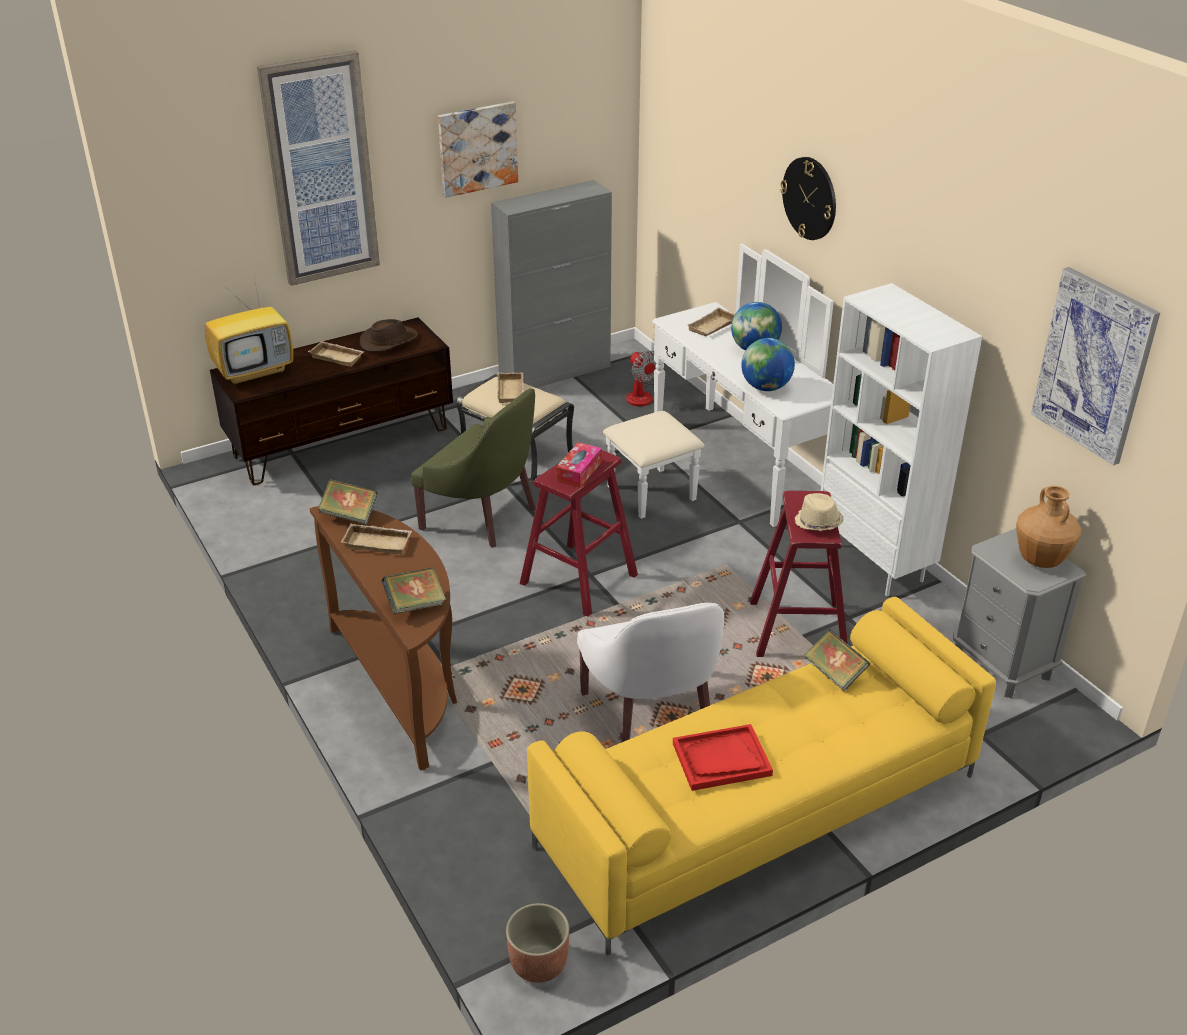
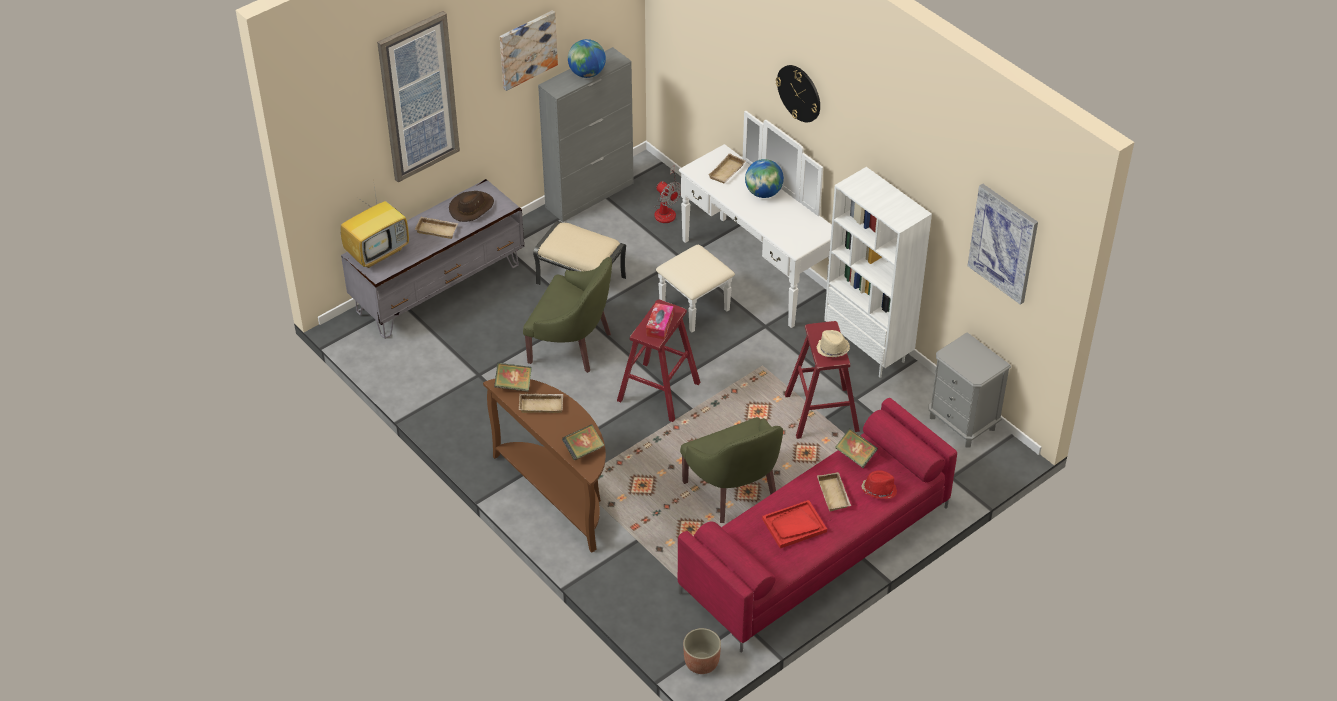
camera: 10 degrees left, 10 degrees up
(342, 442) = (439, 288): brown tv stand -> grey tv stand
(512, 391) = (576, 239): beige tray -> beige tray (834, 494)
(653, 714) = (735, 491): white armchair -> green armchair
(757, 812) = (815, 550): yellow sofa -> red sofa
(765, 387) = (778, 231): globe -> globe (587, 73)
(864, 725) = (878, 490): none -> red hat
(1040, 561) = (981, 359): brown vase -> none

